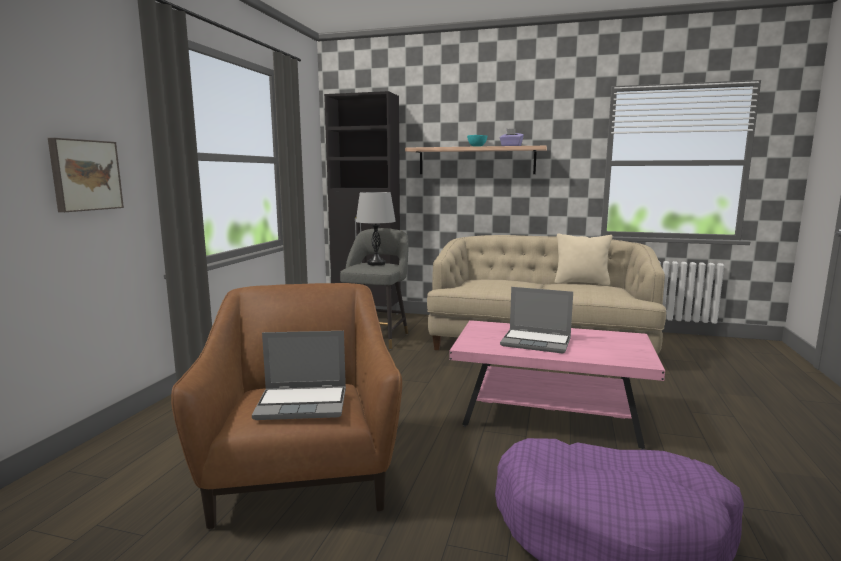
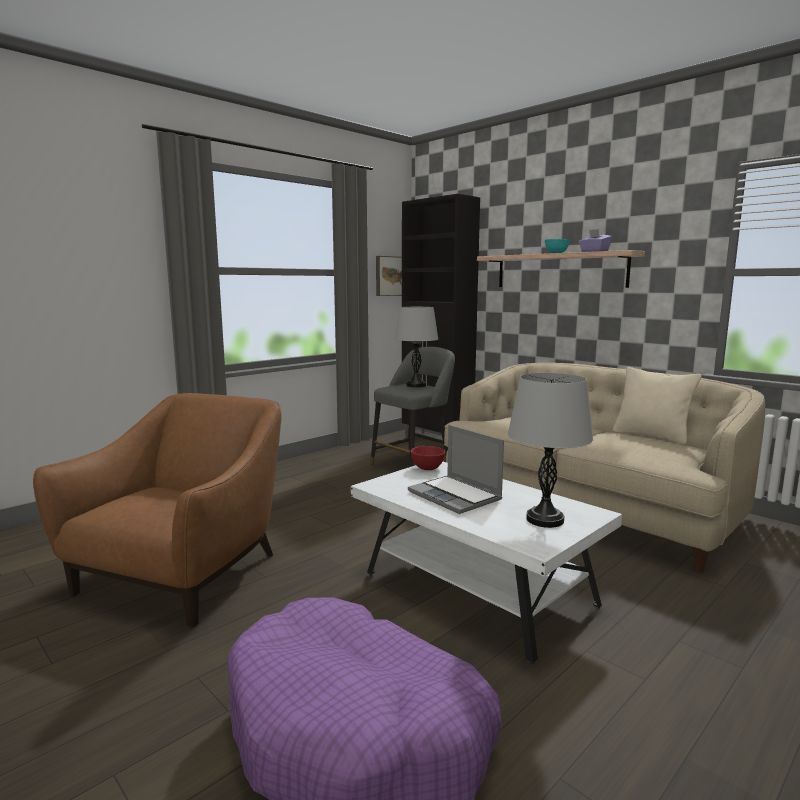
camera: 30 degrees right, 0 degrees up
(85, 175) = (103, 288): picture -> picture (390, 276)
(303, 404) = (152, 506): laptop -> none
(478, 327) = (427, 468): none -> red bowl
(550, 416) = (476, 591): pink coffee table -> white coffee table
(617, 346) = (545, 520): none -> grey table lamp

